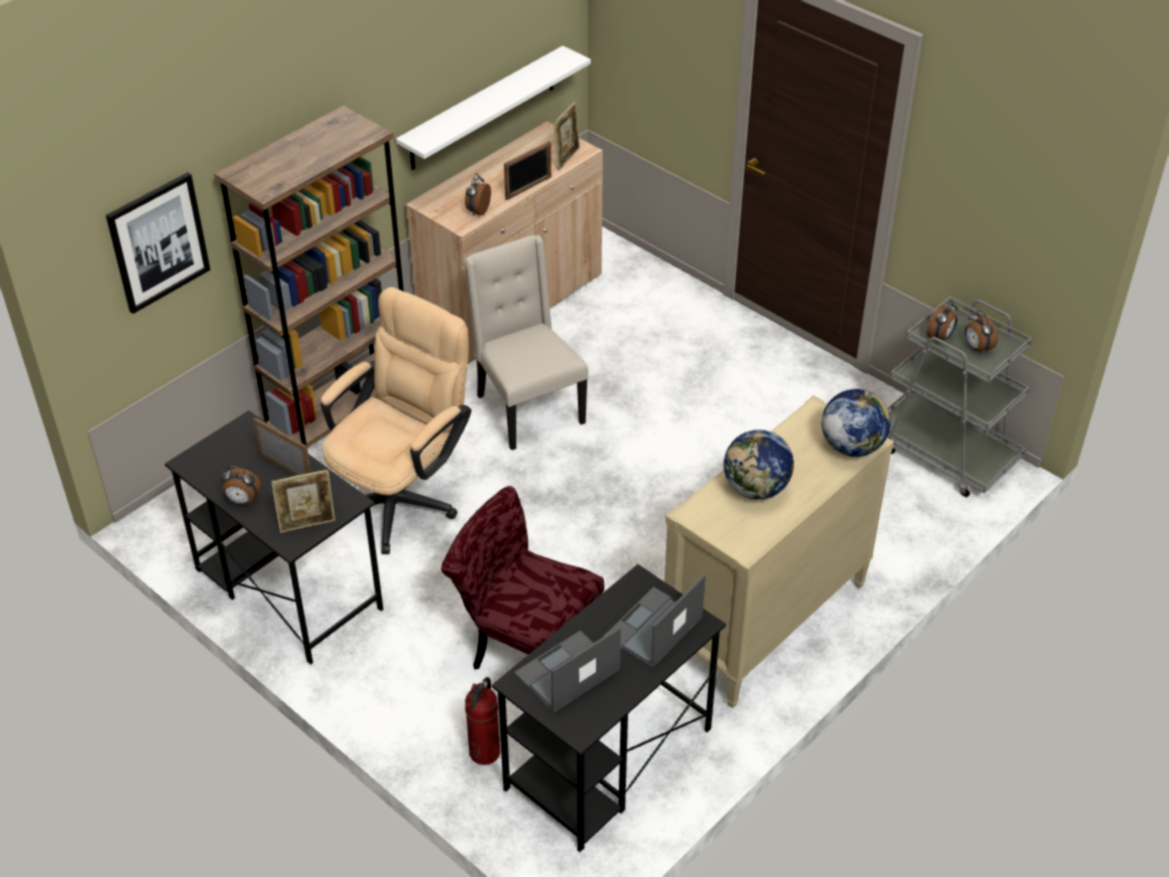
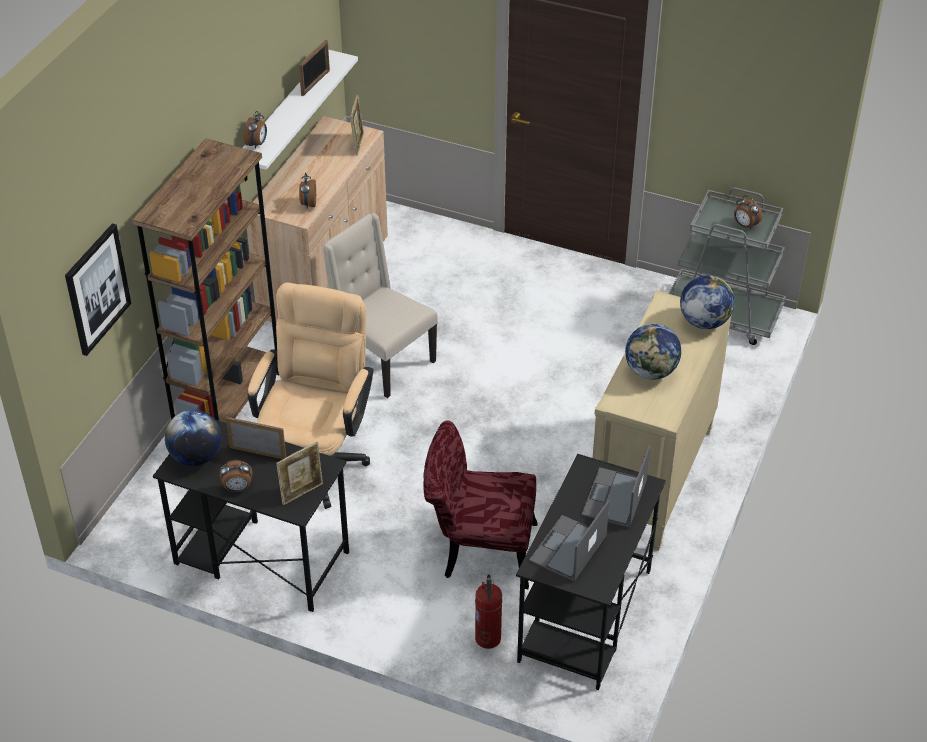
camera: 20 degrees left, 0 degrees up
(220, 455) = (196, 457): none -> globe
(528, 188) = (340, 175): picture frame -> picture frame (315, 83)
(940, 337) = (715, 223): alarm clock -> alarm clock (257, 144)

